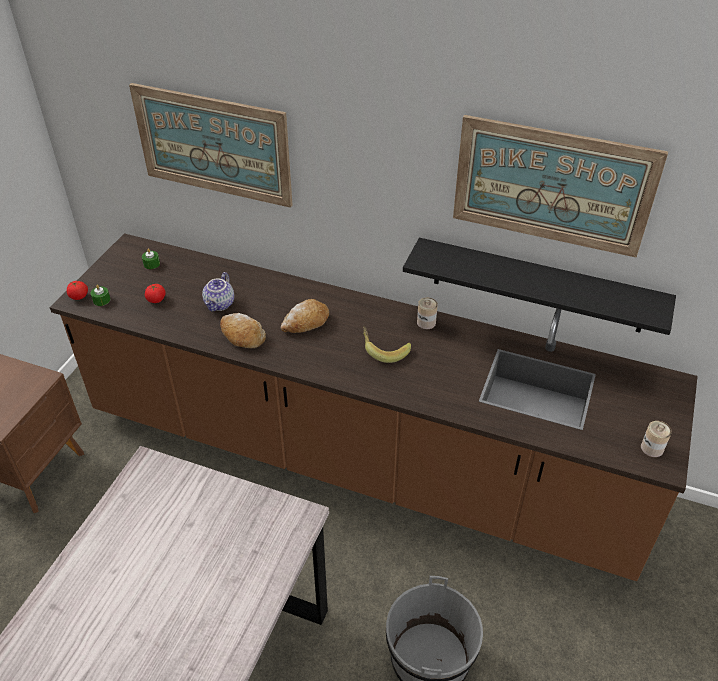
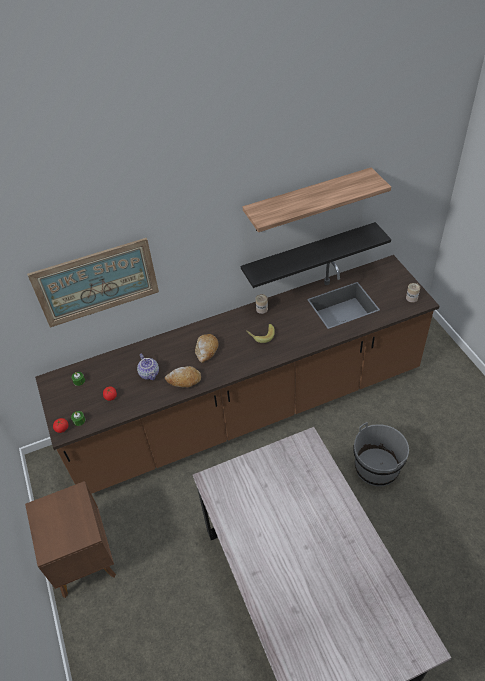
camera: 40 degrees left, 5 degrees up
(552, 186) = (308, 200): picture -> shelf

